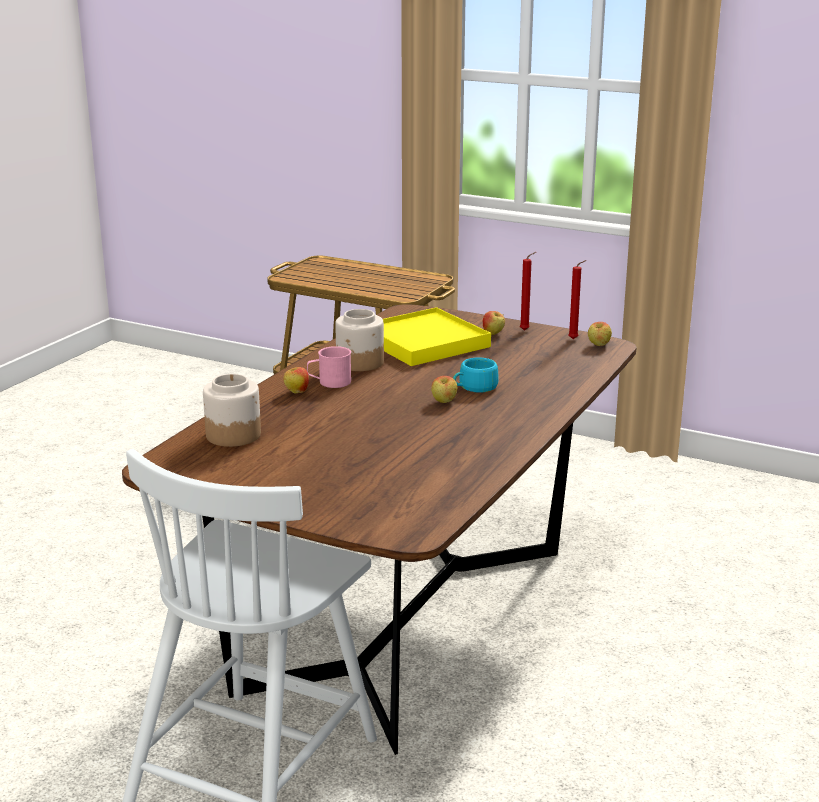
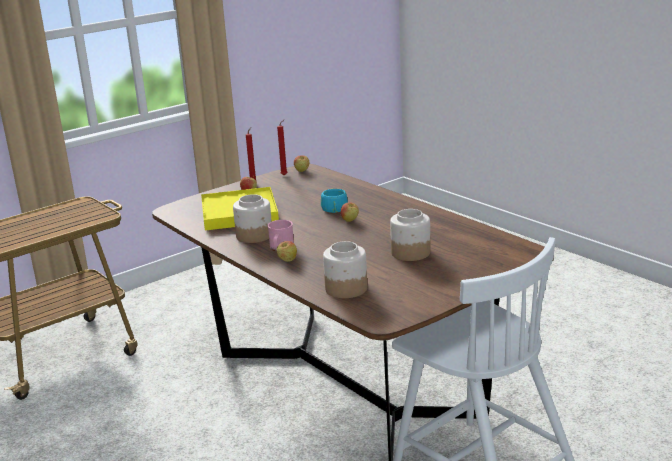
camera: 65 degrees left, 0 degrees up
(360, 453) = (410, 253): none -> jar

